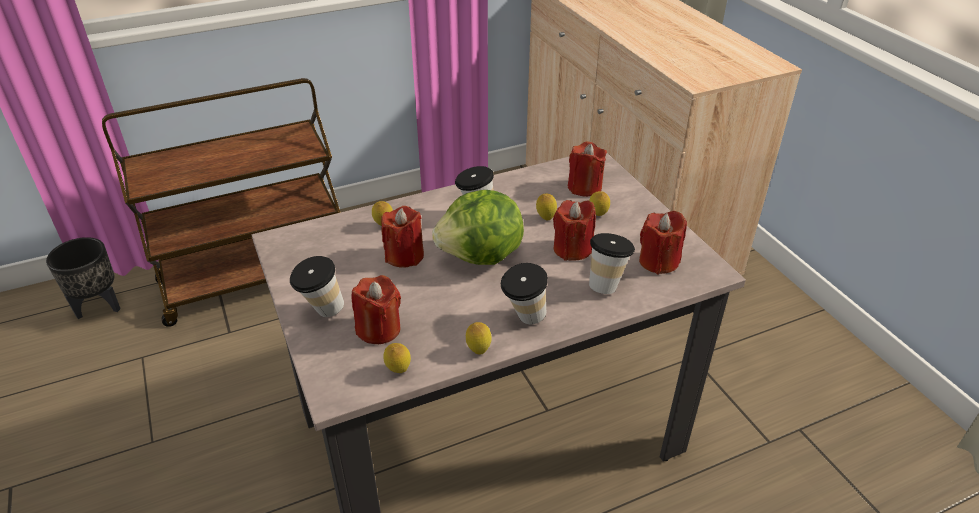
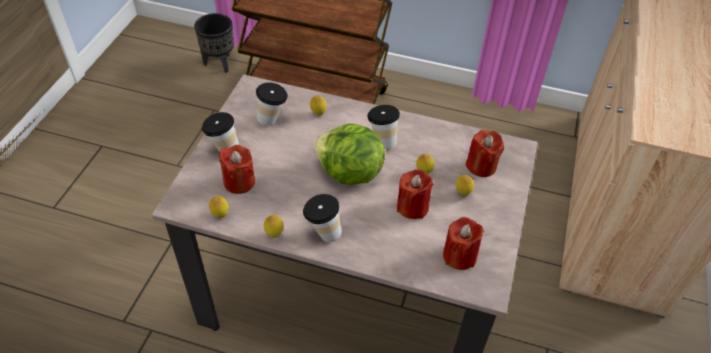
camera: 40 degrees right, 10 degrees up
(404, 256) = (306, 142): red candle -> none
(606, 284) = (403, 246): cup -> cup (273, 119)

